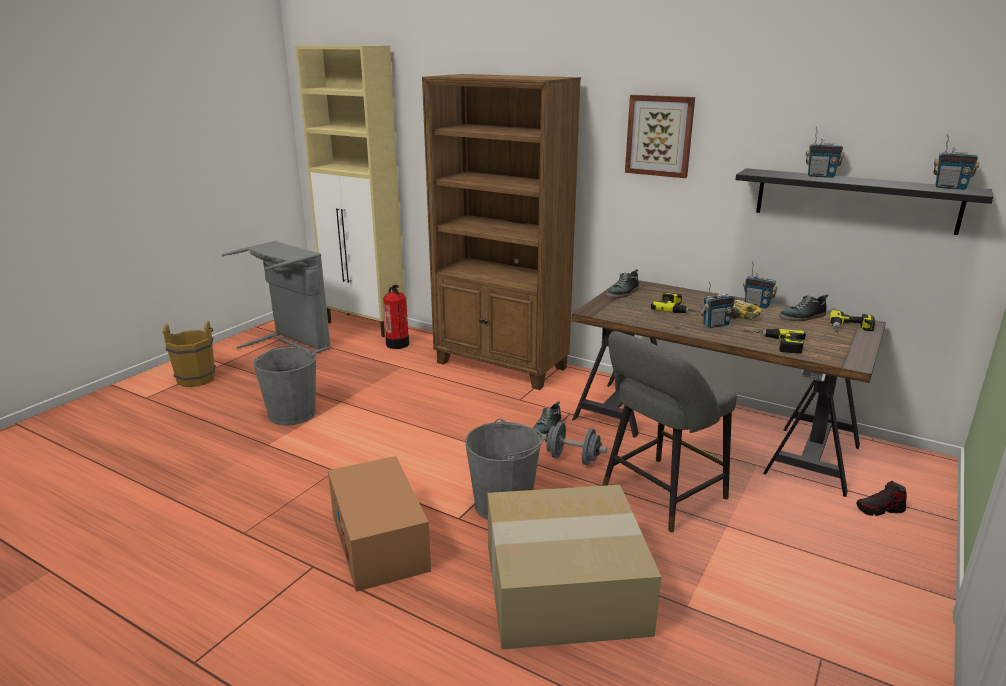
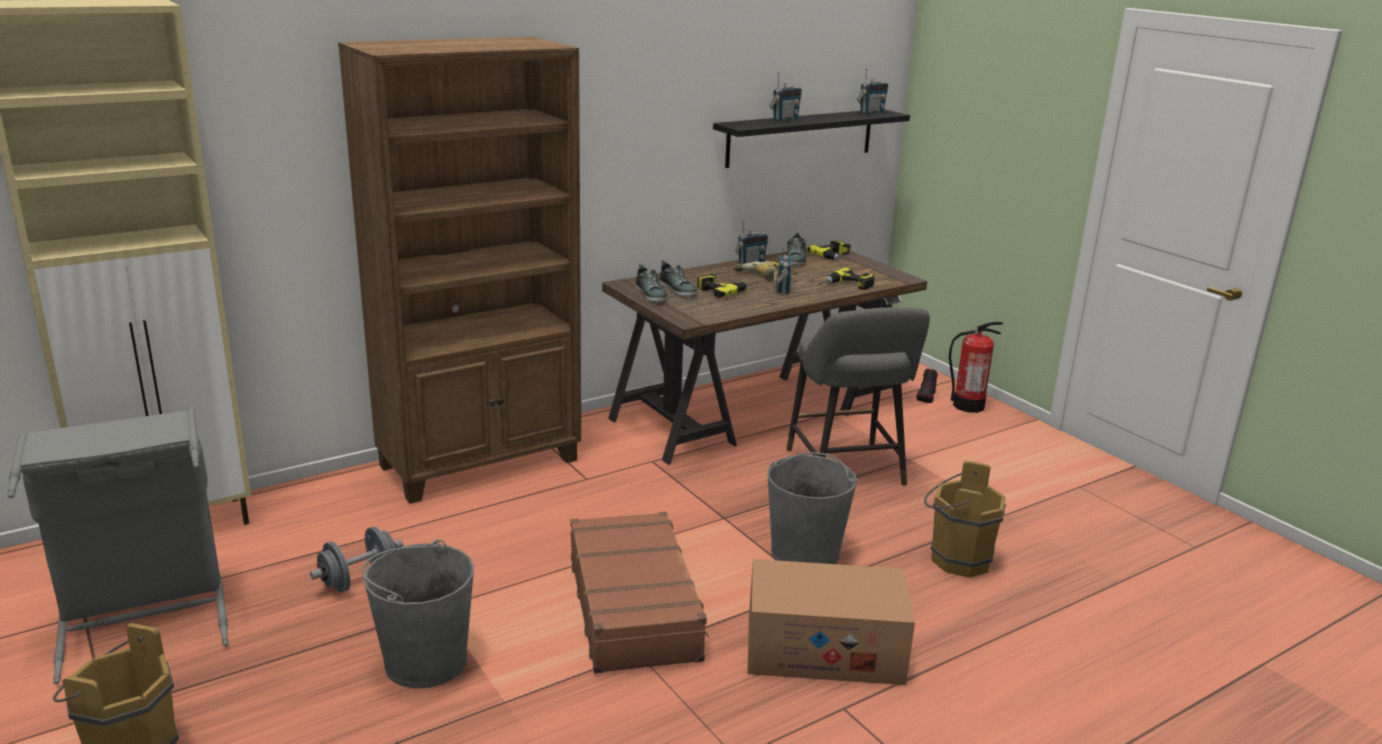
camera: 65 degrees left, 0 degrees up
(382, 456) = (634, 607): none -> brown suitcase
(397, 344) = (297, 518): fire extinguisher -> fire extinguisher (968, 405)
(547, 428) = (671, 483): shoe -> shoe (678, 290)
(566, 586) = (955, 559): cardboard box -> brown bucket
(572, 458) = (748, 489): grey dumbbell -> grey dumbbell (359, 580)
(659, 136) = (625, 100): picture -> none

